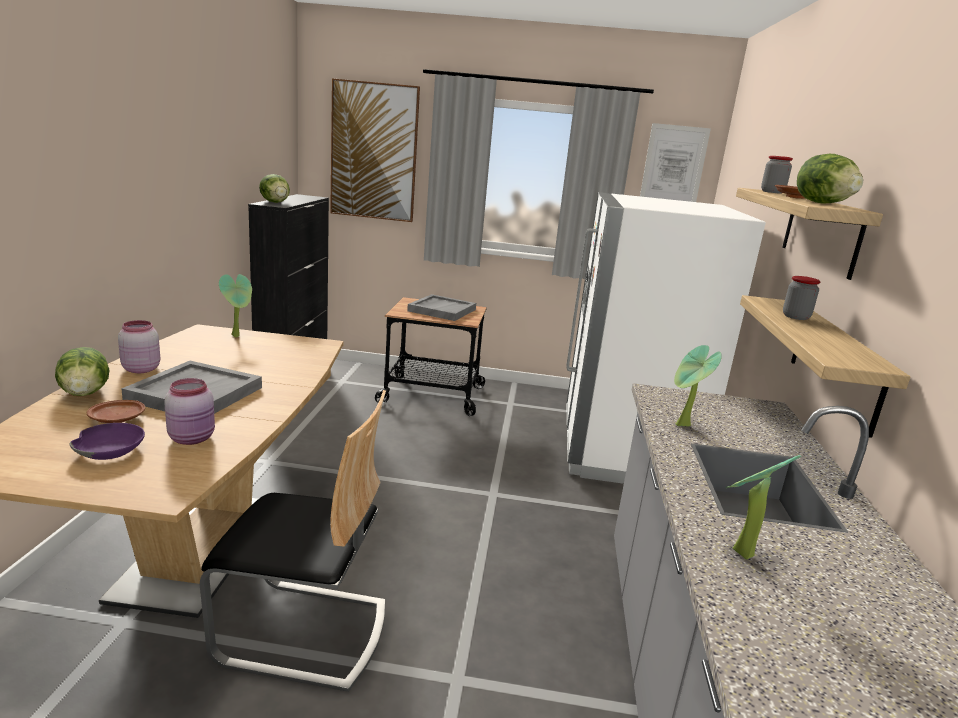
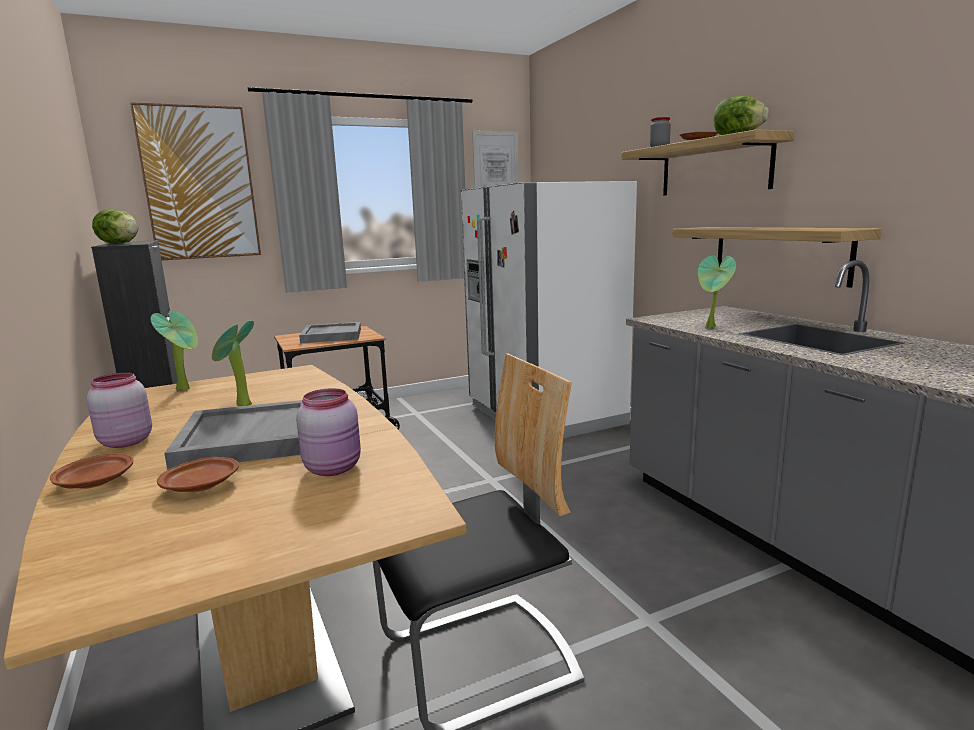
camera: 30 degrees left, 5 degrees down
(85, 393) = (95, 482): lettuce -> brown plate
(110, 450) = (258, 510): purple bowl -> none
(738, 553) = (899, 366): potted plant -> potted plant (240, 406)
(796, 317) = (738, 228): jar -> none

